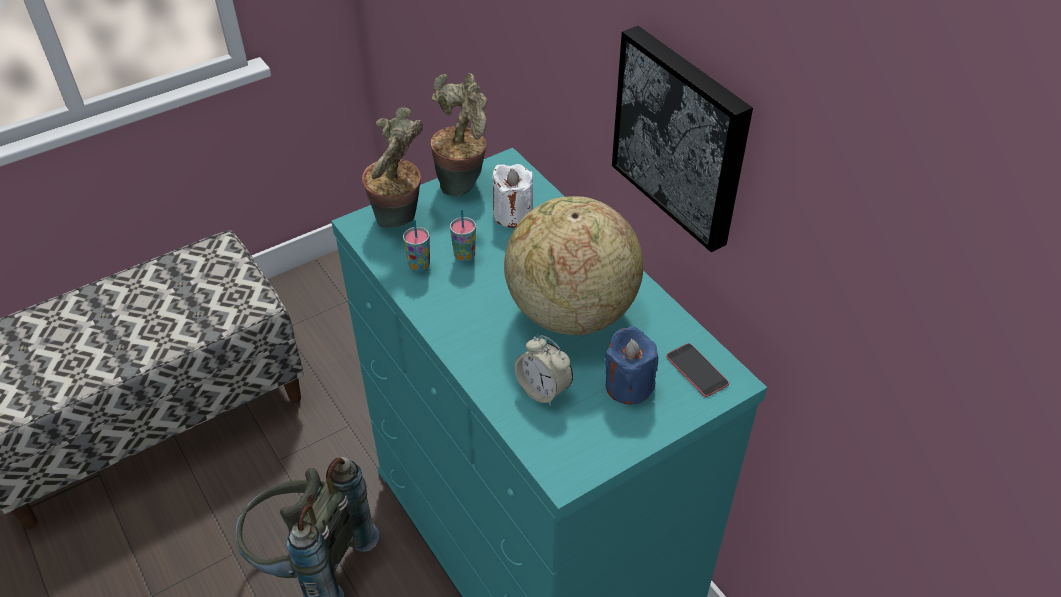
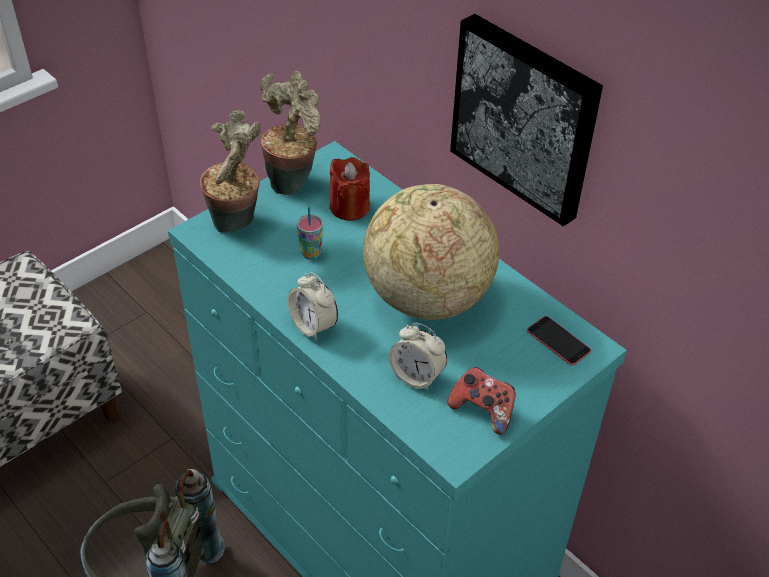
camera: 10 degrees left, 0 degrees up
(419, 266) = (268, 268): cup -> none
(451, 328) = (313, 326): none -> alarm clock
(513, 214) = (349, 207): white candle -> red candle
(603, 432) = (483, 410): none -> game controller
(628, 386) = (497, 363): blue candle -> none

